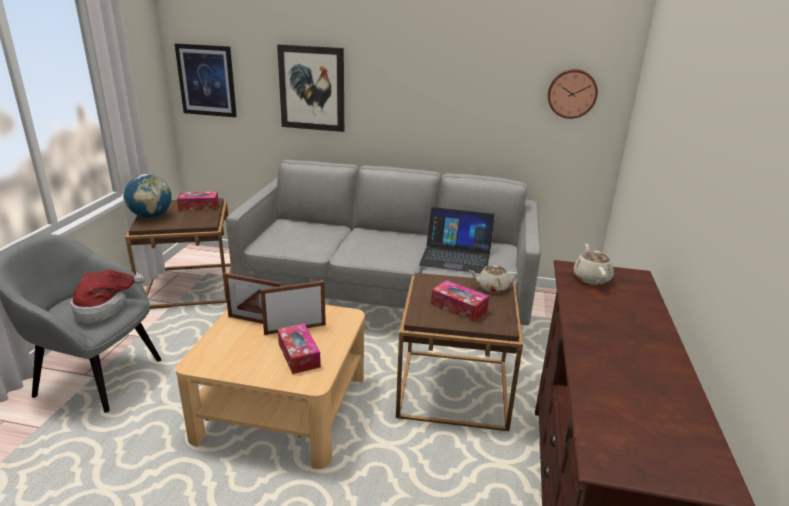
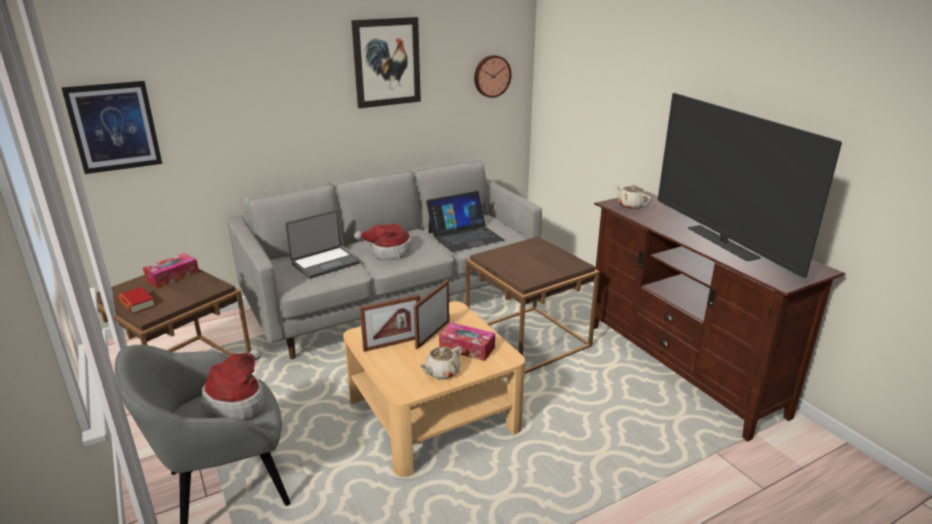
camera: 40 degrees left, 0 degrees up
(151, 216) = (137, 304): globe -> book
(310, 235) = (325, 263): none -> laptop
(312, 88) = (255, 112): picture -> picture (387, 62)
(369, 245) = (388, 252): none -> hat
(458, 307) = (536, 265): tissue box -> none
(492, 287) = (533, 245): beige teapot -> beige teapot (441, 372)
(623, 368) = (722, 243): none -> television

